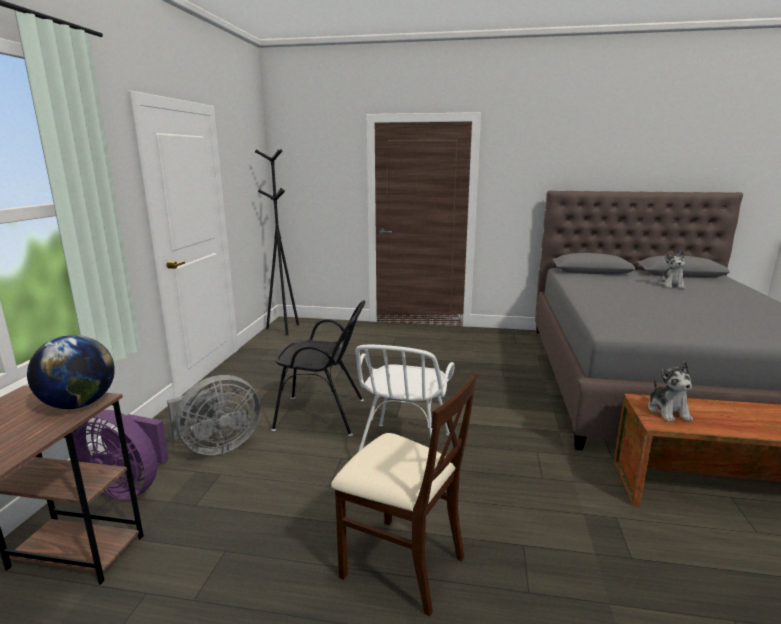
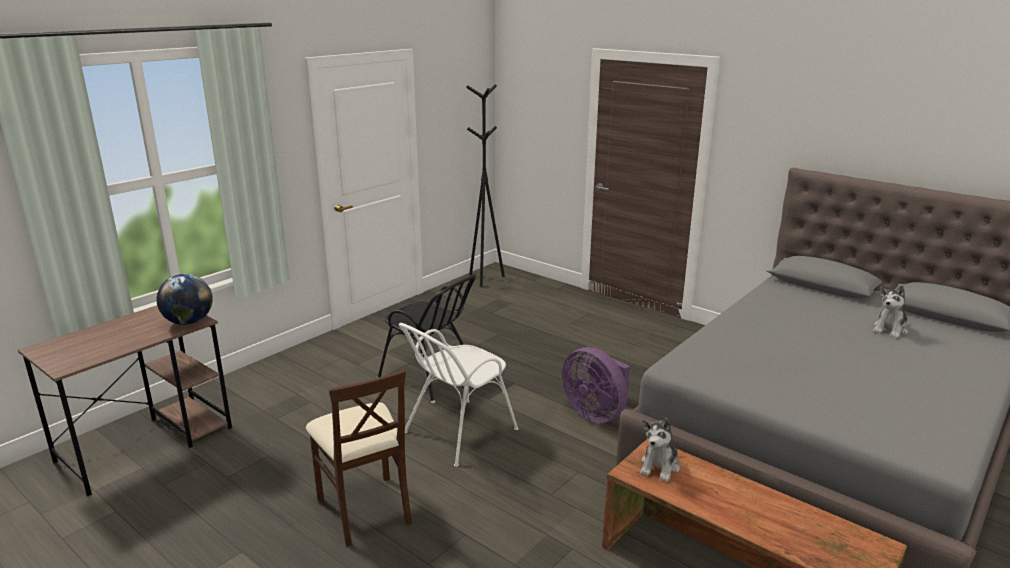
camera: 30 degrees right, 5 degrees up
(128, 487) = (249, 391): purple fan -> purple fan (596, 413)
(217, 447) = (327, 379): grey fan -> none

